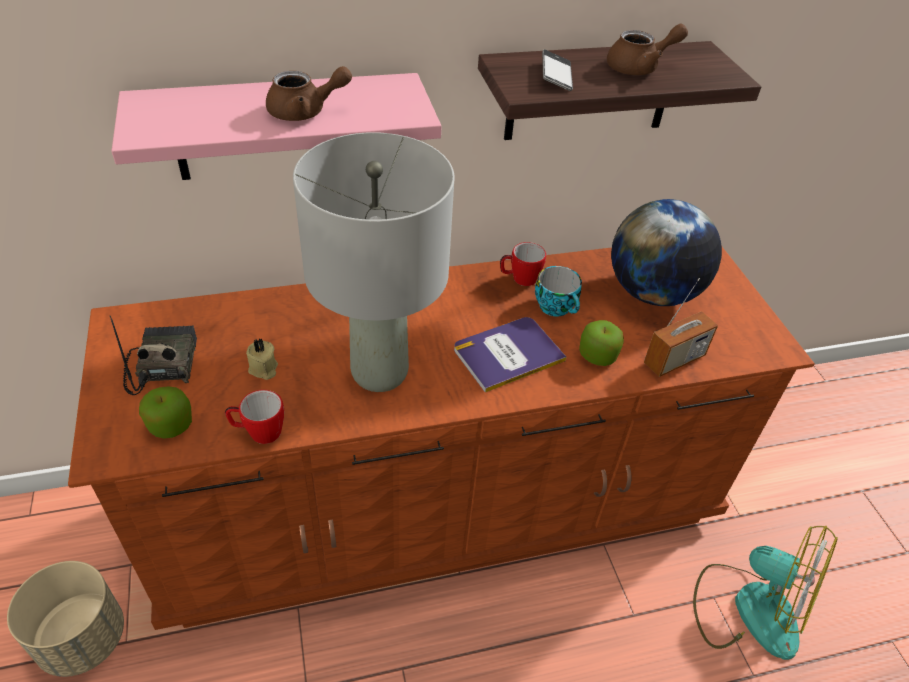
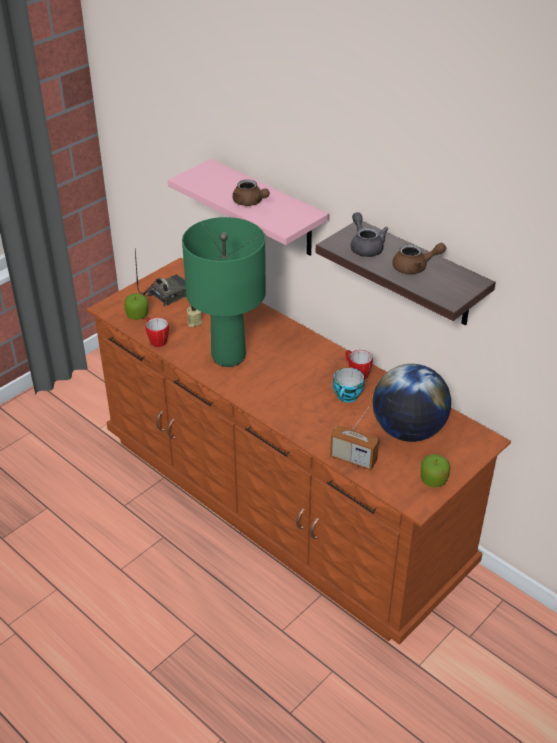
camera: 60 degrees right, 5 degrees down
(83, 639) = (90, 414): beige planter -> none
(379, 373) = (228, 357): grey table lamp -> green table lamp
(508, 354) = (288, 393): book -> none
(556, 76) = (365, 247): phone -> grey teapot
(597, 356) = (323, 427): apple -> apple (433, 480)
(639, 68) = (415, 268): brown teapot -> brown teapot turned 45 degrees counterclockwise
(749, 608) = (341, 695): fan -> none

